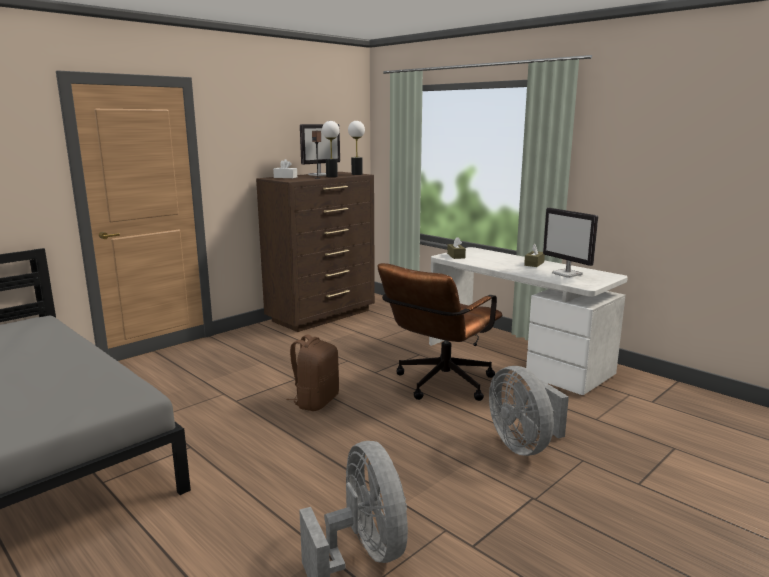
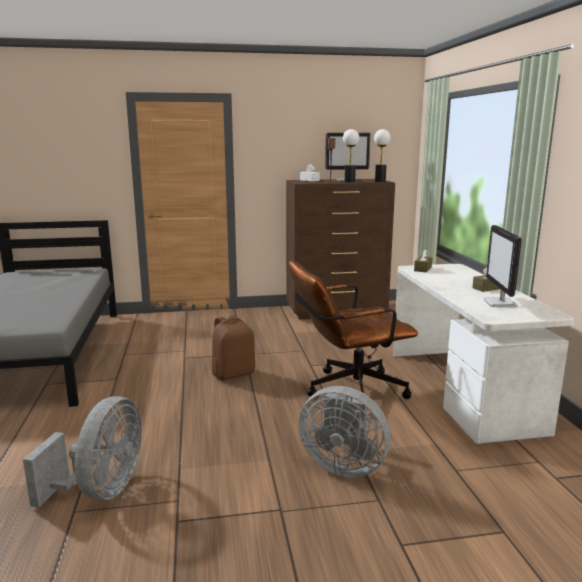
camera: 35 degrees right, 0 degrees up
(524, 445) = (343, 465): grey fan -> grey fan turned 75 degrees counterclockwise

